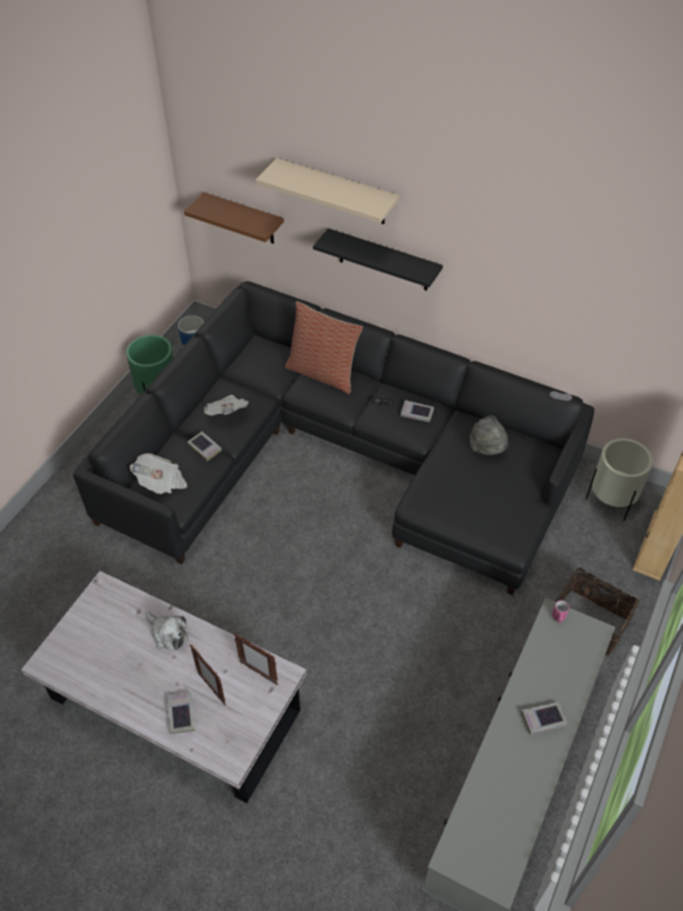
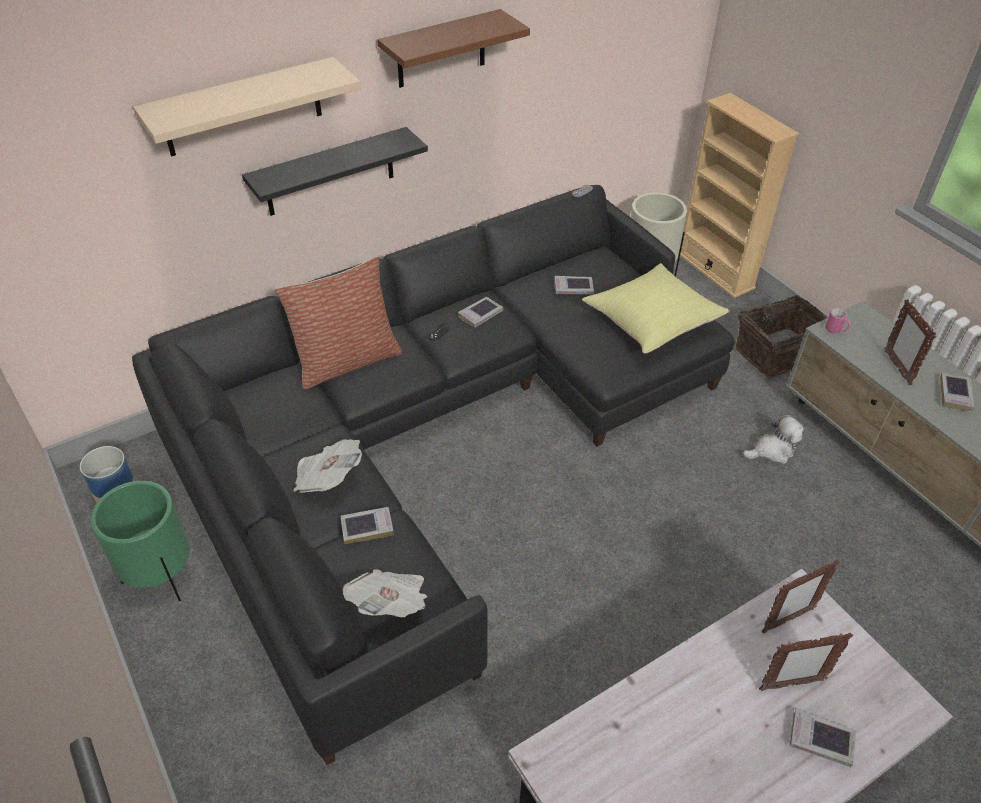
camera: 60 degrees left, 5 degrees down
(168, 634) = (676, 702): plush toy -> plush toy (772, 450)
(244, 219) = (102, 249): brown shelf -> brown shelf (441, 49)
(487, 449) = (573, 288): grey hat -> book
(490, 508) = (652, 322): none -> yellow pillow
(545, 671) = (897, 367): none -> picture frame

